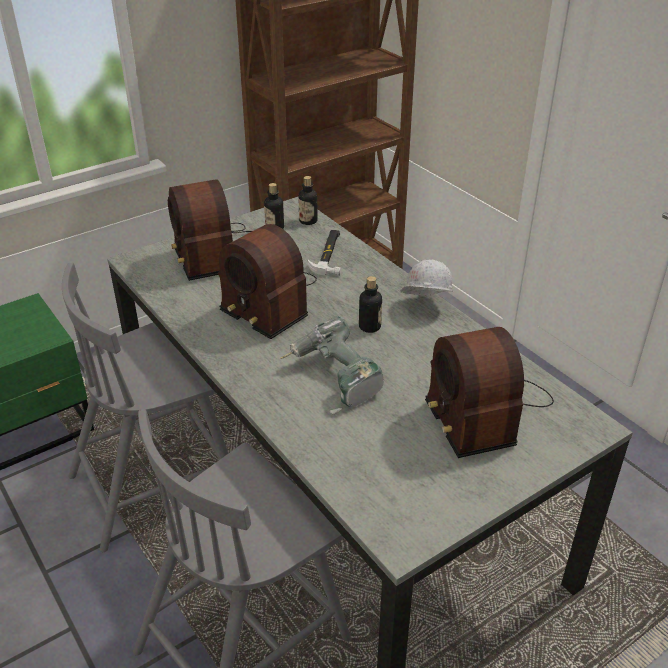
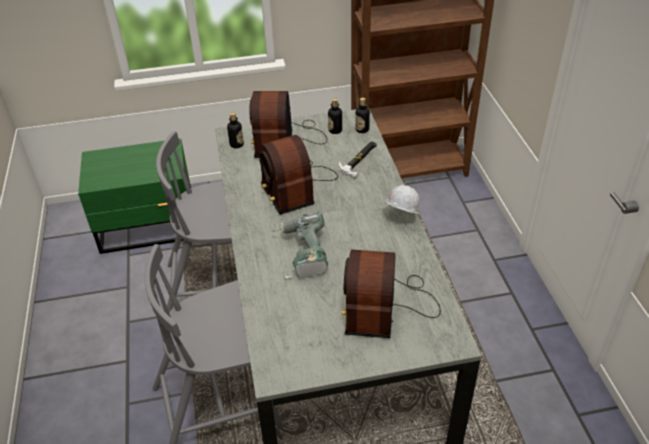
camera: 25 degrees right, 5 degrees up
(369, 327) = (351, 223): bottle -> bottle (236, 144)

